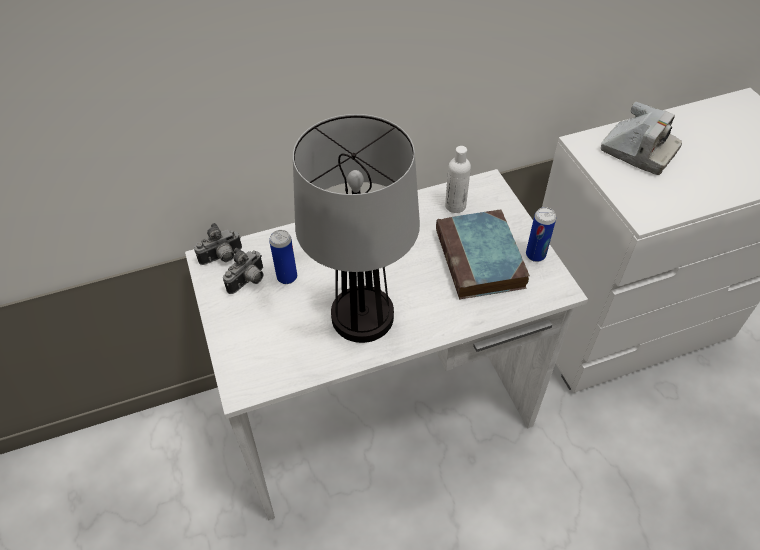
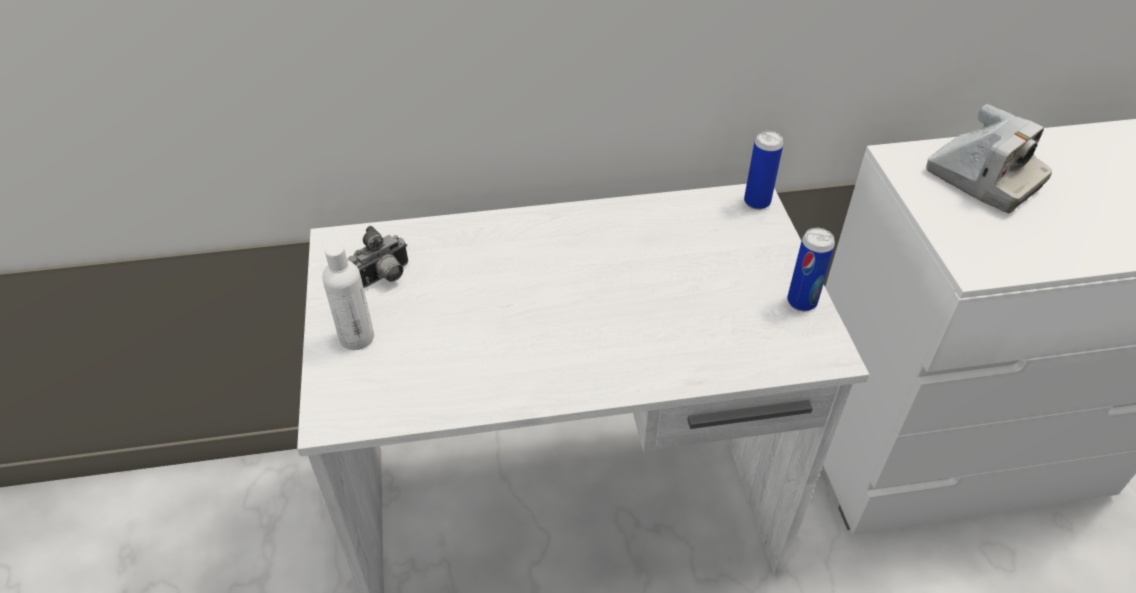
camera: 10 degrees right, 5 degrees down
(222, 258) = (357, 244): camera -> none
(287, 277) = (437, 280): can -> can (757, 202)
(361, 317) = (526, 348): table lamp -> none
(455, 206) = (698, 221): white bottle -> white bottle (357, 337)
(481, 260) = (719, 298): book -> none

